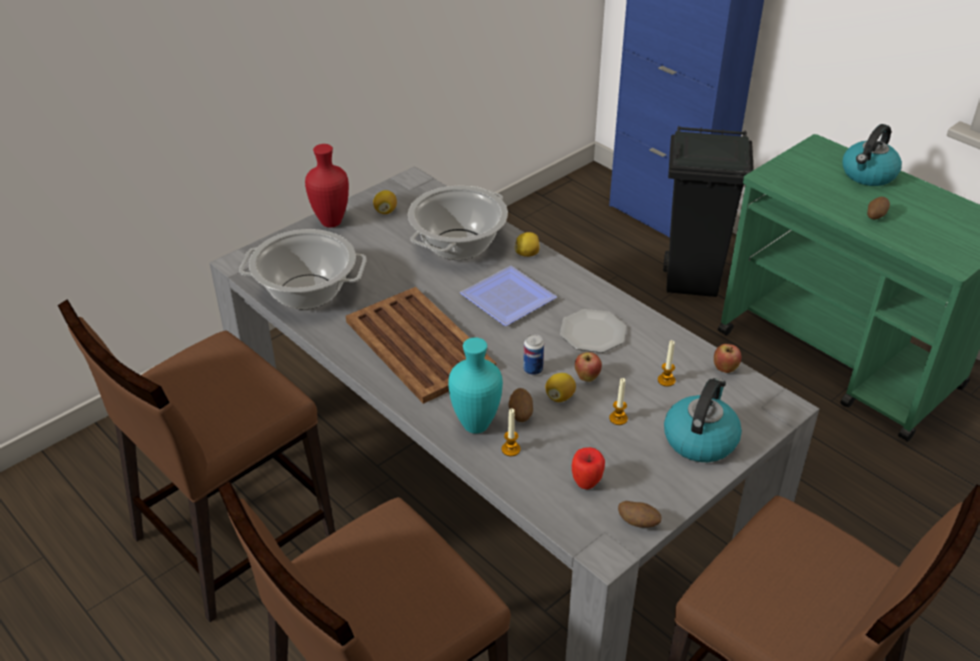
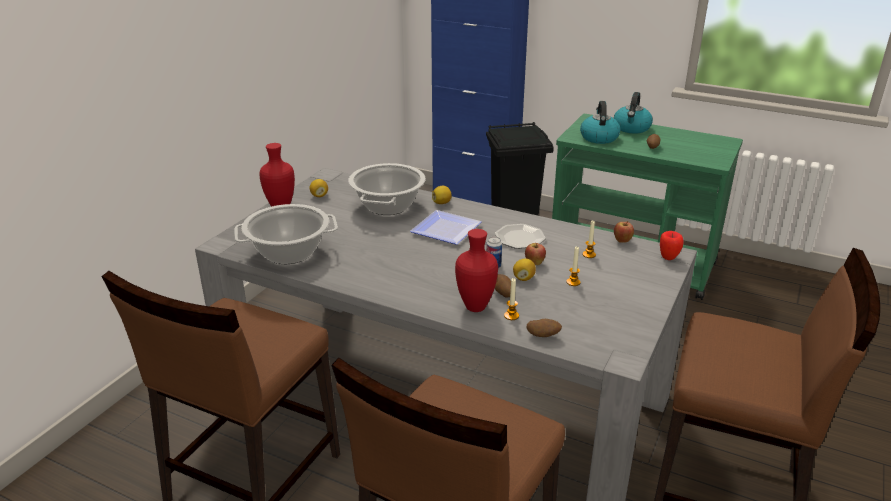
camera: 20 degrees left, 10 degrees down
(418, 344) = (398, 267): brown tray -> none
(477, 426) = (477, 307): turquoise vase -> red vase
(586, 483) = (579, 324): apple -> apple (668, 257)
(638, 523) = (632, 339): potato -> potato (543, 336)
(700, 439) = (636, 282): kettle -> kettle (598, 137)

